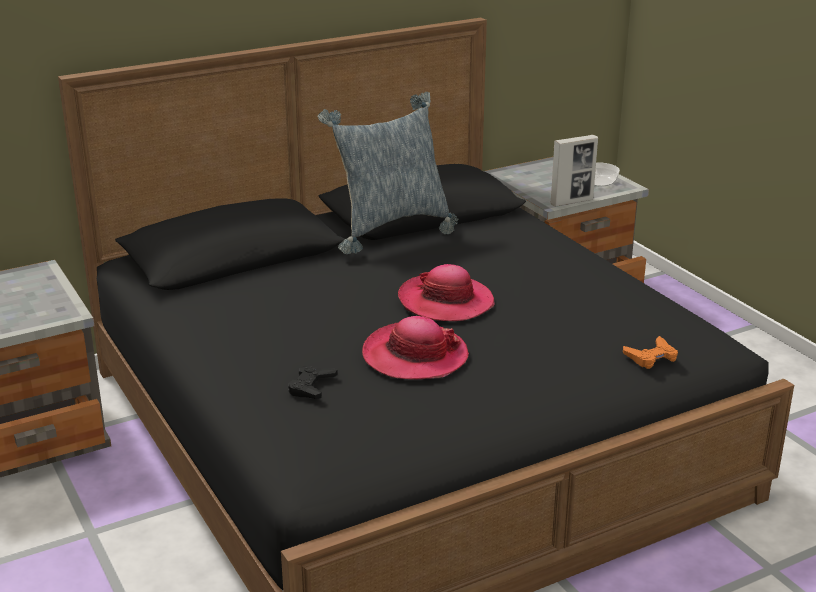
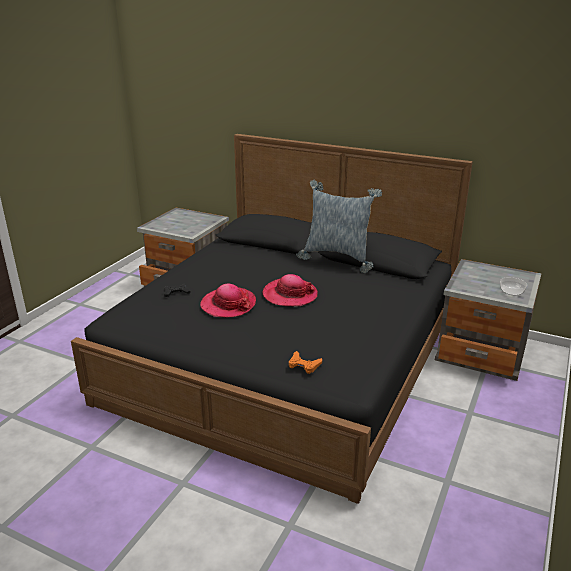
camera: 55 degrees right, 0 degrees up
(572, 202) = (469, 292): picture frame -> none

